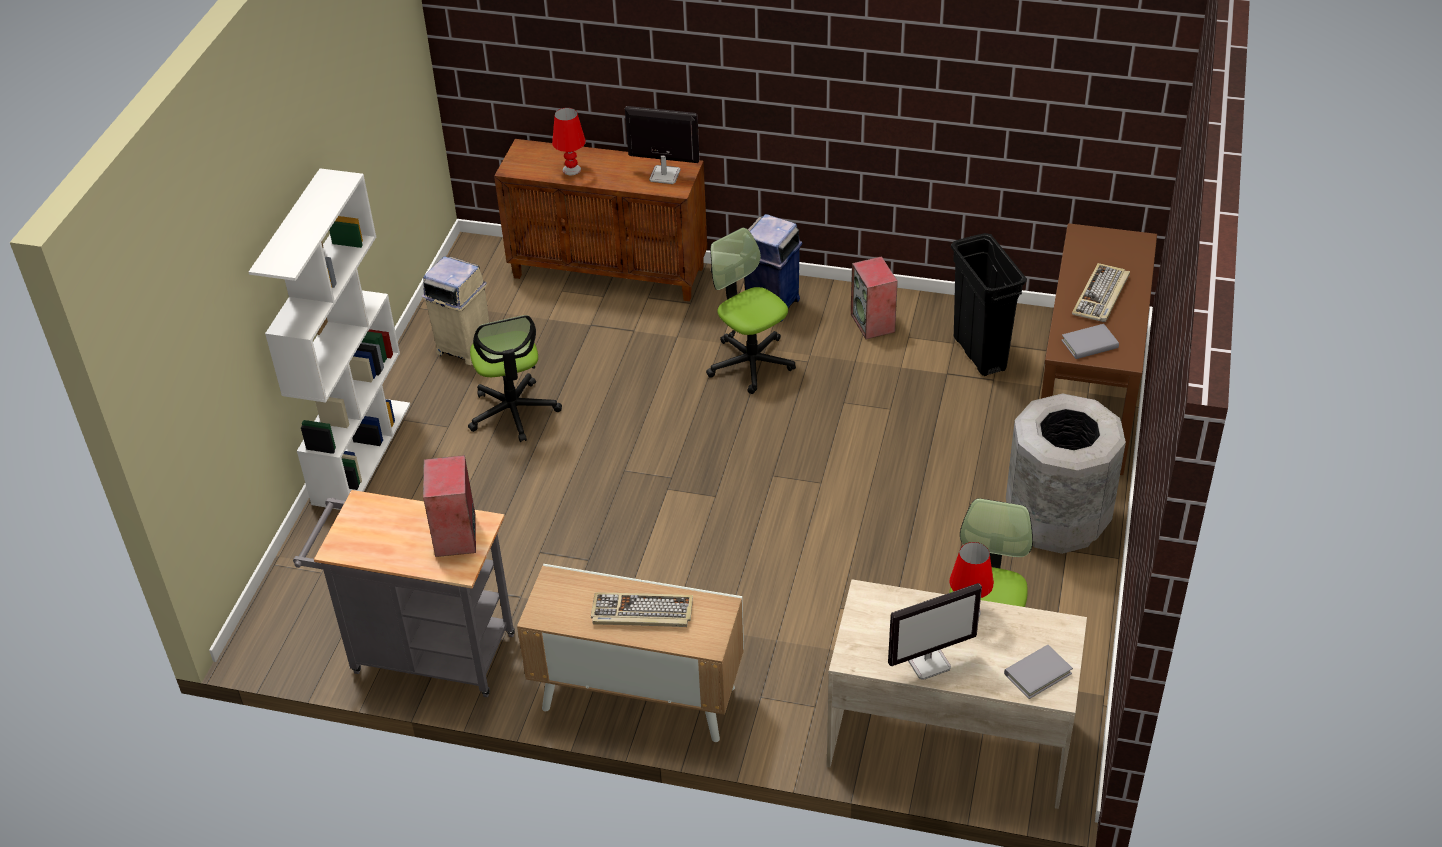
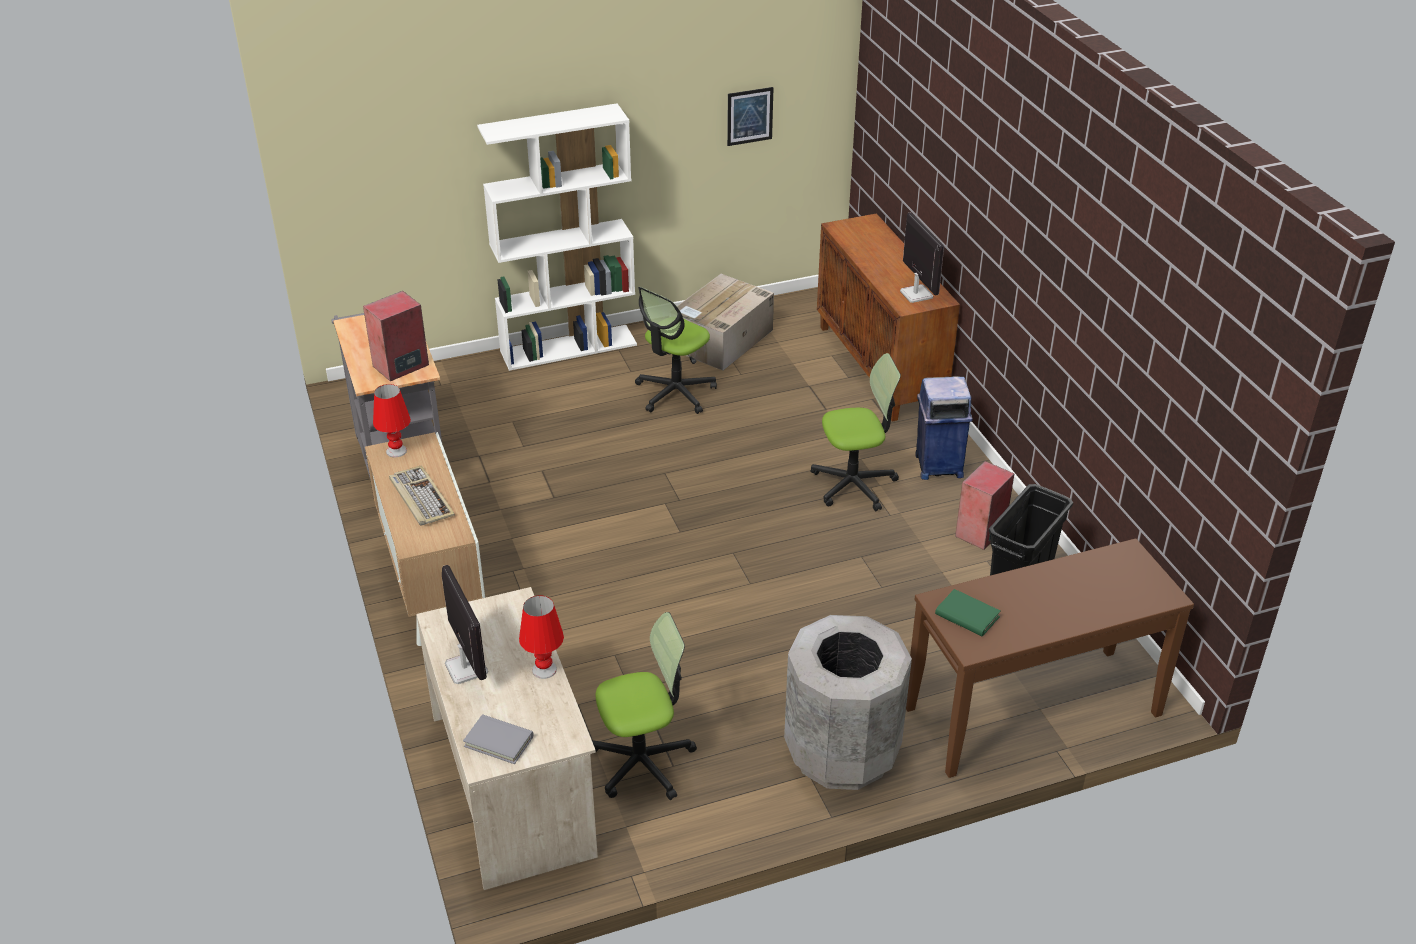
camera: 55 degrees right, 5 degrees down
(384, 113) = (749, 116): none -> picture
(464, 347) = (721, 340): beige trash can -> cardboard box
(572, 169) = (870, 251): red table lamp -> red table lamp (396, 451)
(750, 363) = (854, 484): office chair -> office chair turned 60 degrees clockwise
(928, 662) = (466, 668): monitor -> monitor turned 150 degrees counterclockwise
(1089, 344) = (967, 616): grey book -> green book
(1101, 296) = (1049, 598): keyboard -> none

